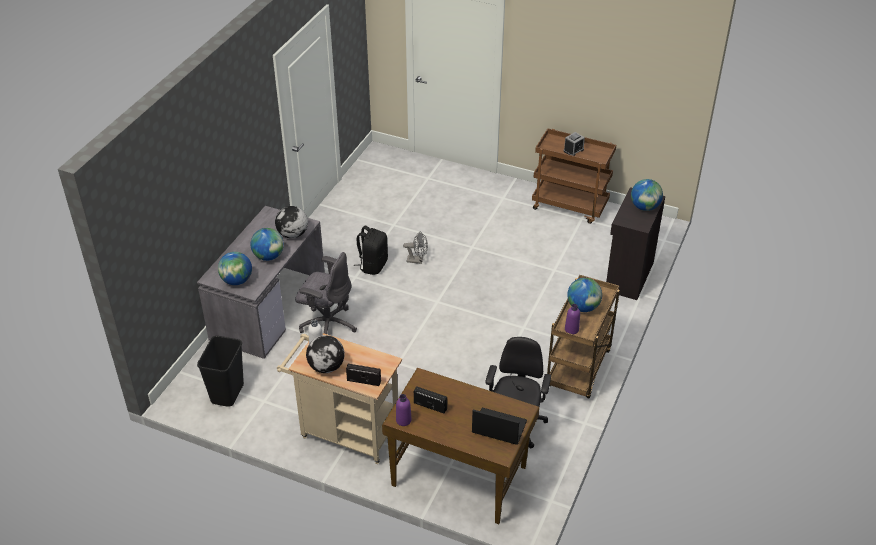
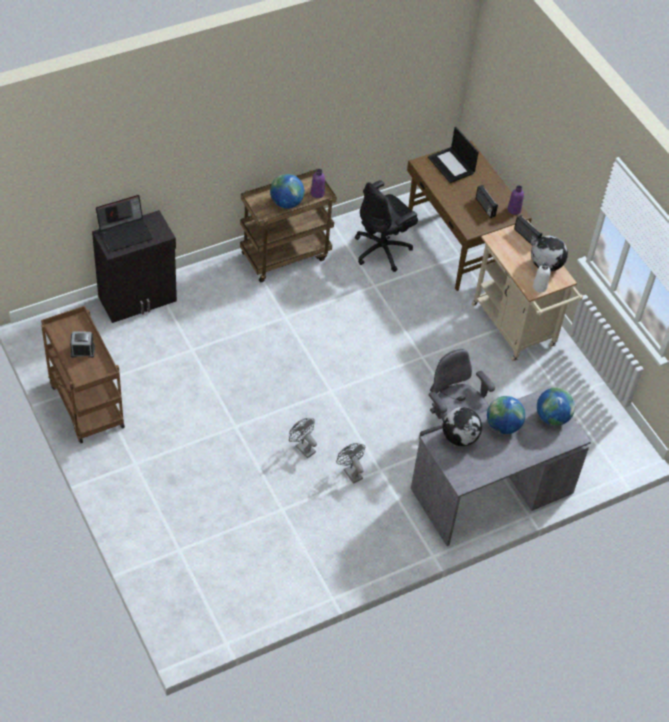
camera: 145 degrees left, 10 degrees up
(227, 393) = (590, 426): black trash can -> none
(373, 265) = (350, 472): black backpack -> grey fan
(644, 207) = (125, 233): globe -> laptop

